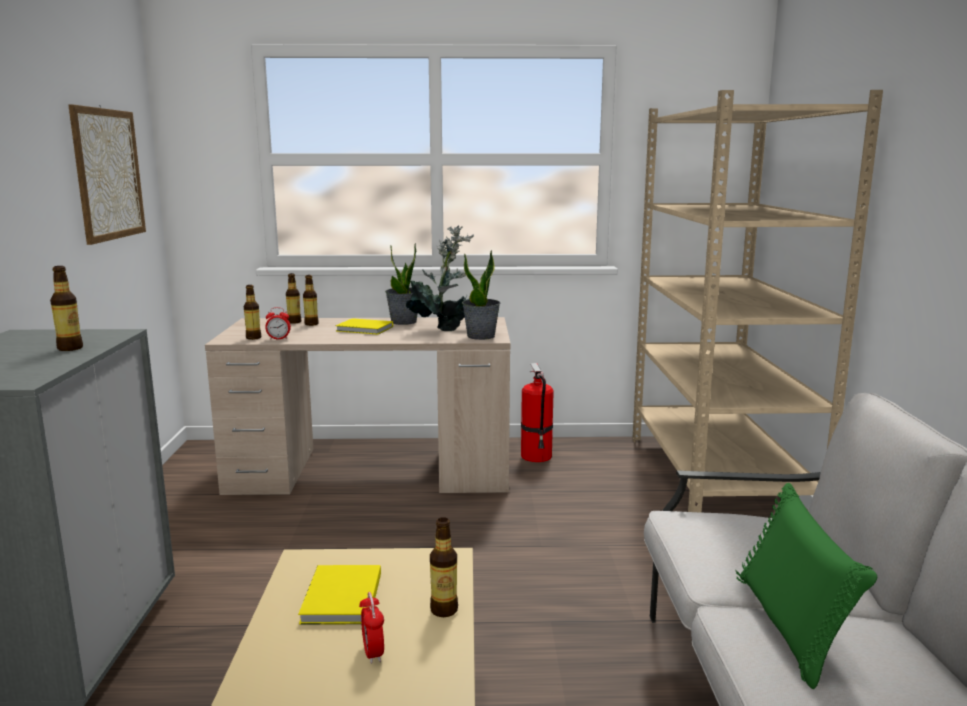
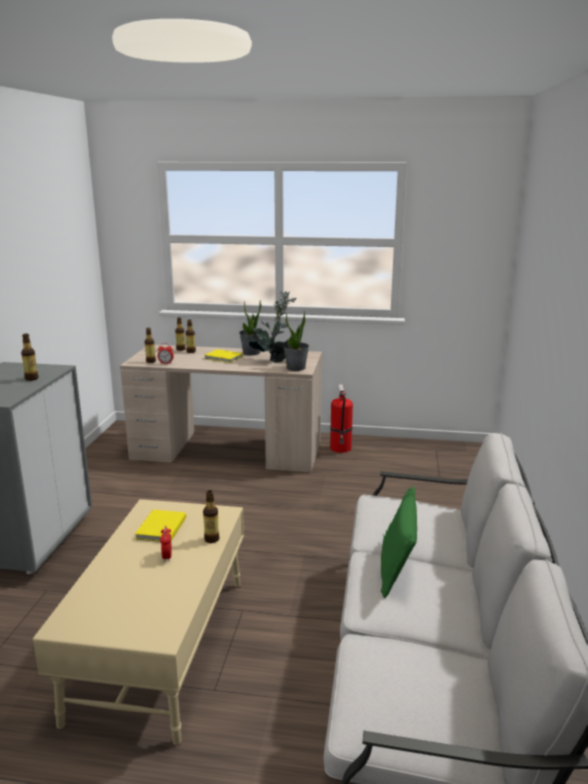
camera: 10 degrees right, 5 degrees up
(108, 172) = (64, 254): picture -> none
(715, 481) = (457, 475): beige bookcase -> none

